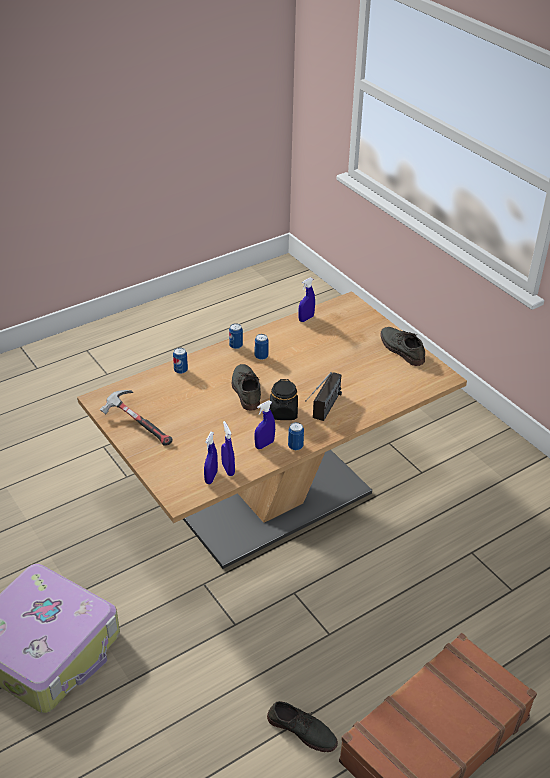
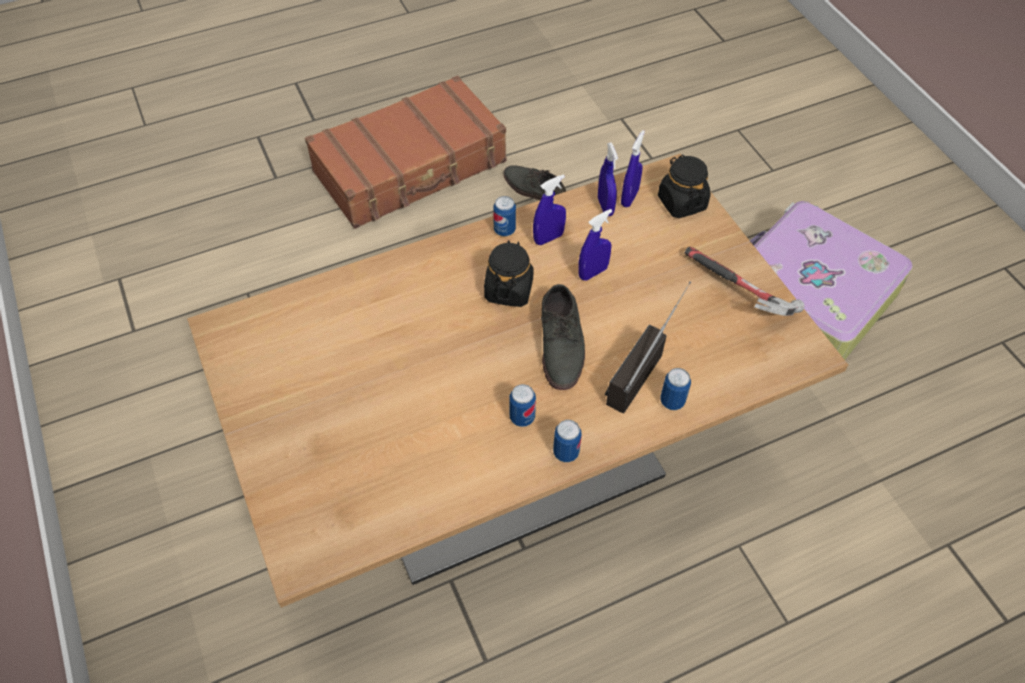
camera: 170 degrees left, 15 degrees up
(173, 478) = (681, 202): none -> black jar
(306, 318) = (409, 516): blue spray bottle -> blue spray bottle (593, 272)
(323, 413) = (447, 281): radio -> radio (642, 363)
(401, 349) = (259, 403): grey shoe -> none

